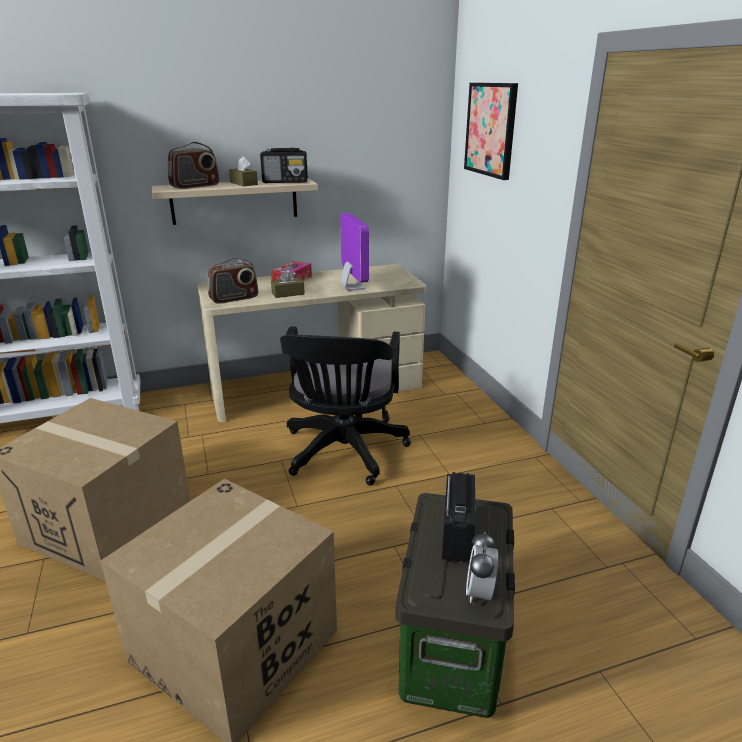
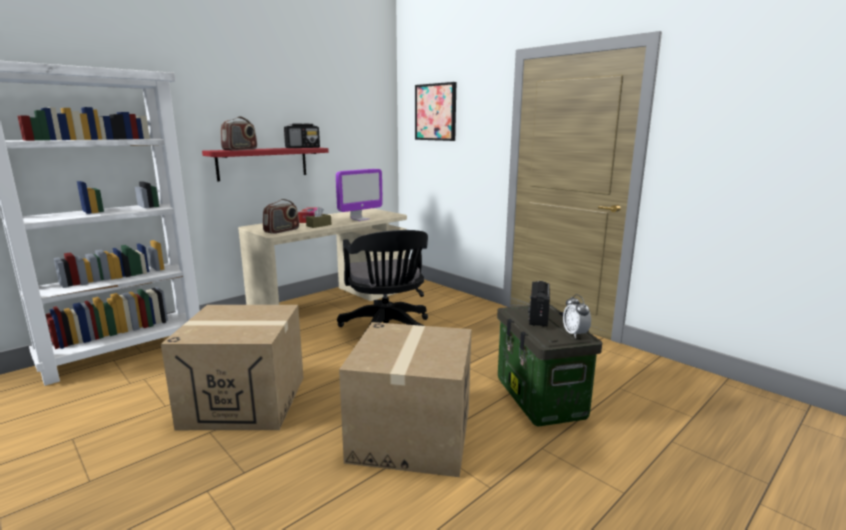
camera: 25 degrees left, 10 degrees down
(234, 201) = (263, 163): beige shelf -> red shelf
(244, 183) = (274, 148): brown tissue box -> none
(352, 287) = (360, 219): monitor -> monitor turned 90 degrees clockwise
(457, 534) = (538, 317): radio -> radio turned 150 degrees counterclockwise

